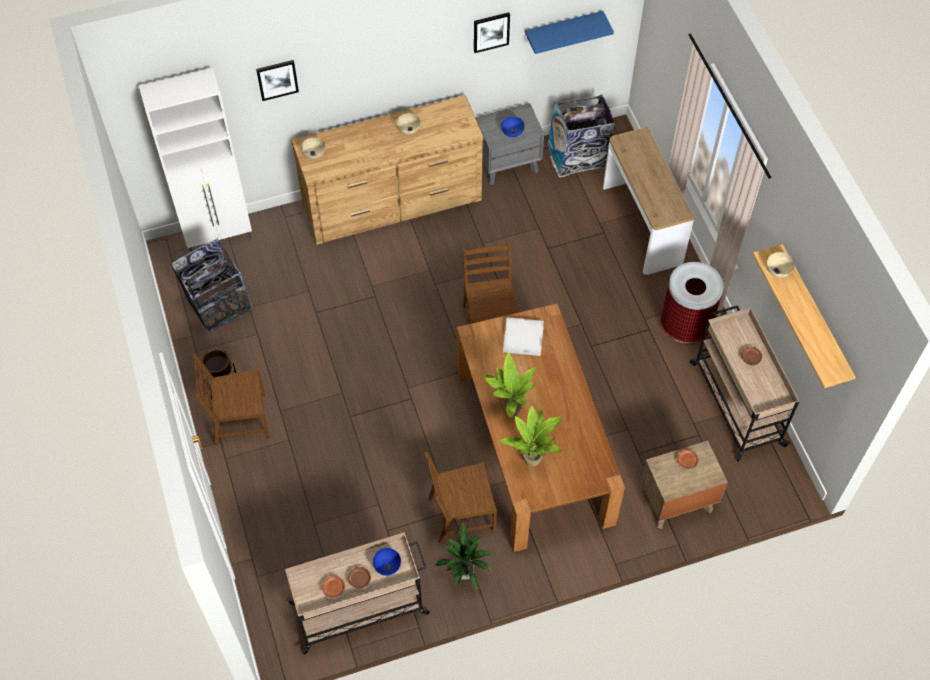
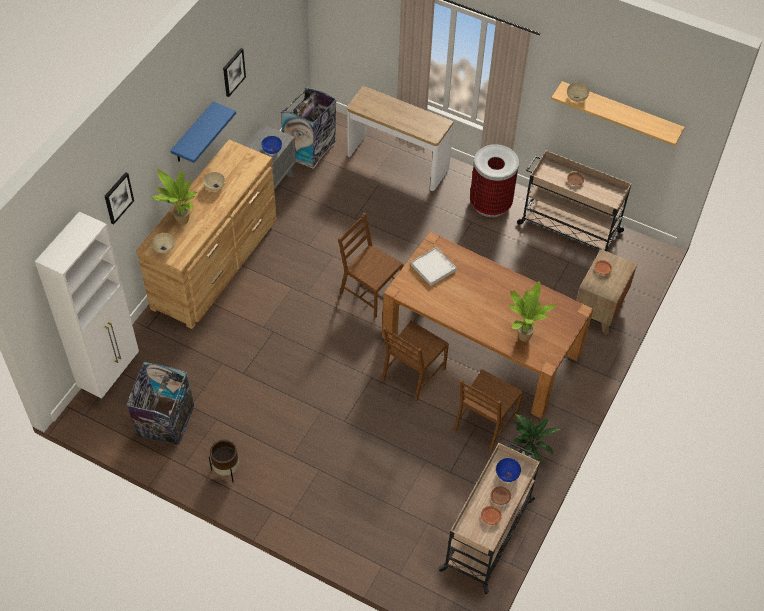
camera: 45 degrees left, 5 degrees down
(239, 421) = (270, 486): brown chair -> brown chair (413, 374)
(509, 412) = (476, 319): potted plant -> potted plant (181, 222)
(563, 29) = (271, 45): blue shelf -> blue shelf (193, 134)

